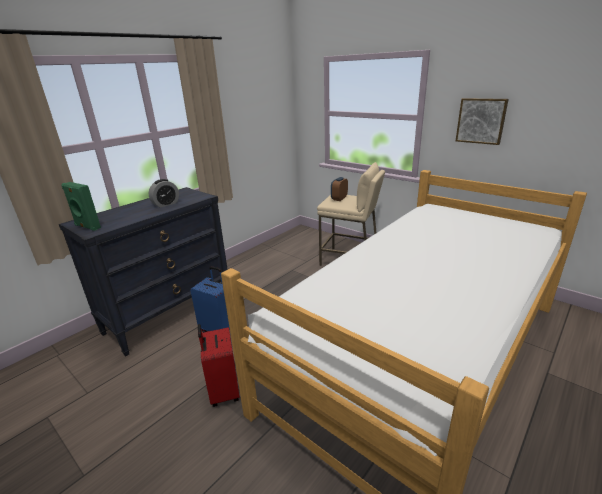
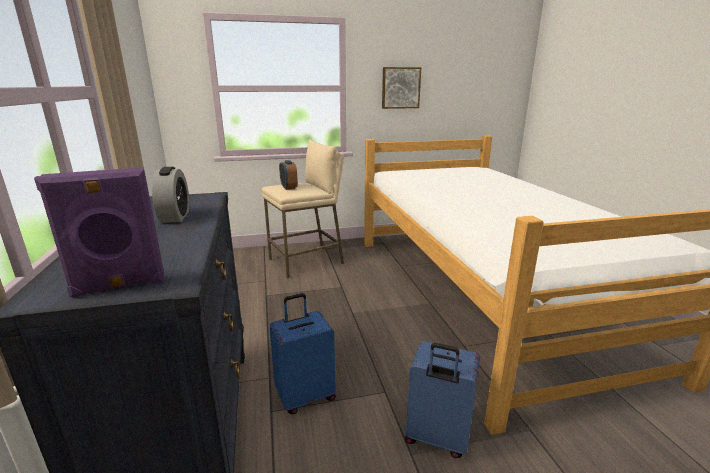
camera: 55 degrees left, 5 degrees down
(87, 227) = (119, 286): green speaker -> purple speaker
(223, 392) = (436, 438): red suitcase -> blue suitcase

